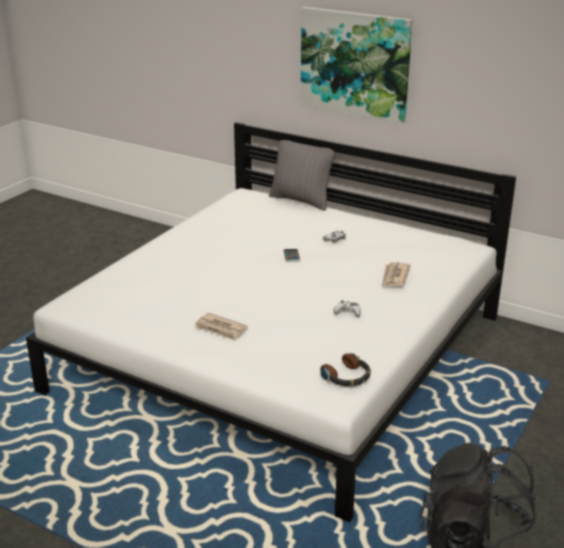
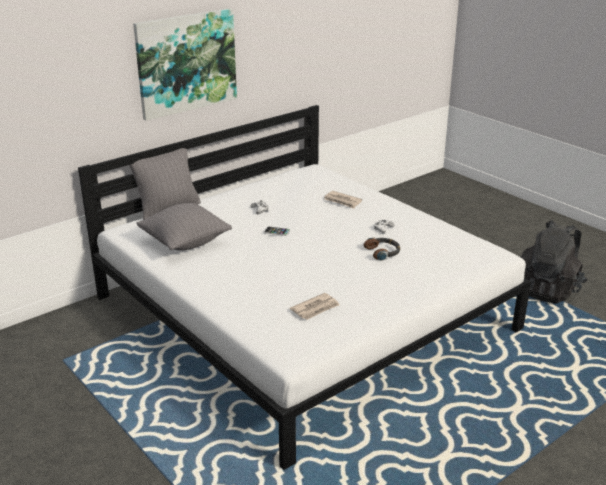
camera: 70 degrees left, 0 degrees up
(221, 329) = (381, 282): newspaper -> newspaper (315, 308)
(239, 221) = (185, 243): none -> grey pillow
(347, 377) = (473, 246): headphones -> headphones (383, 252)

